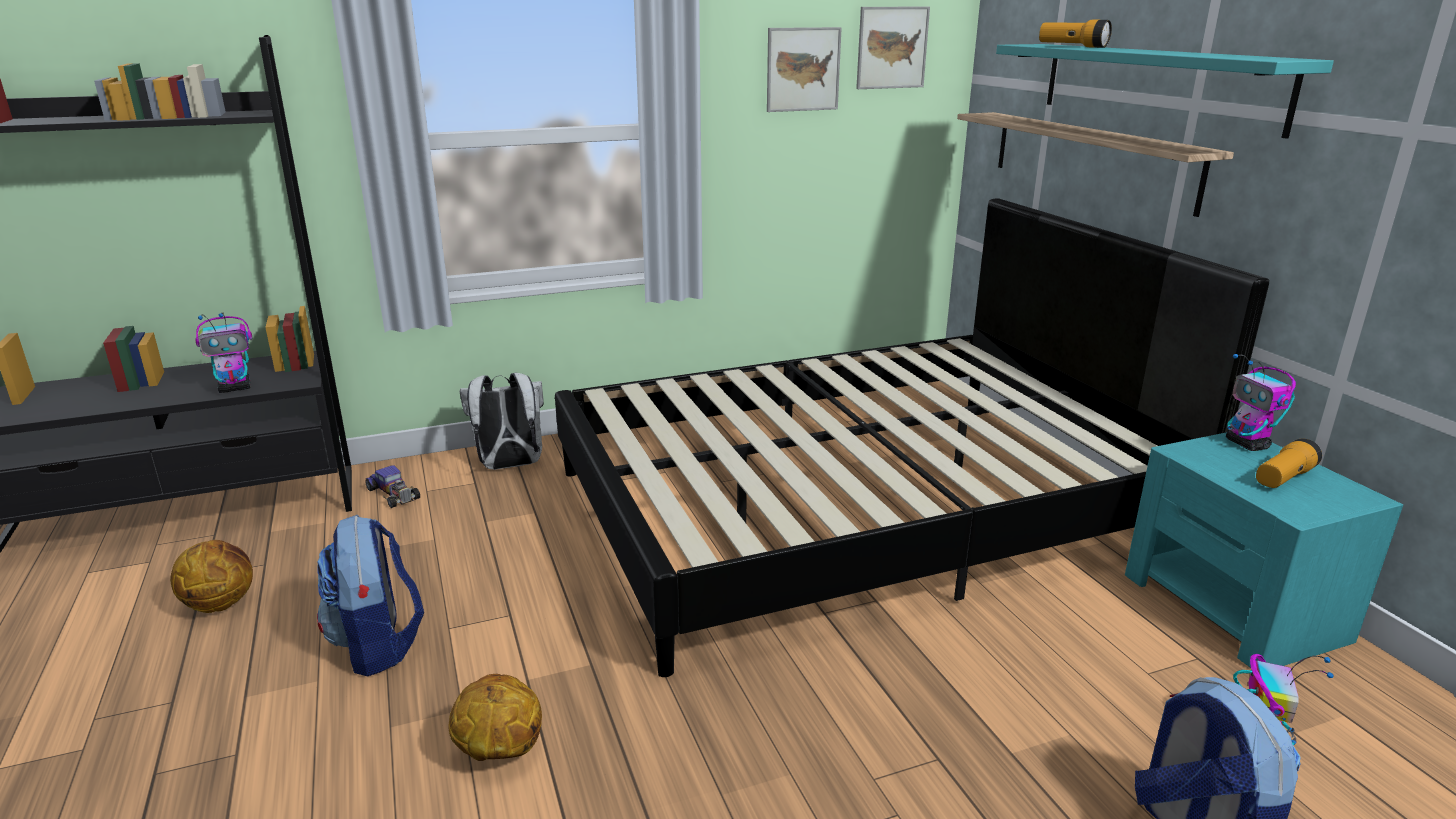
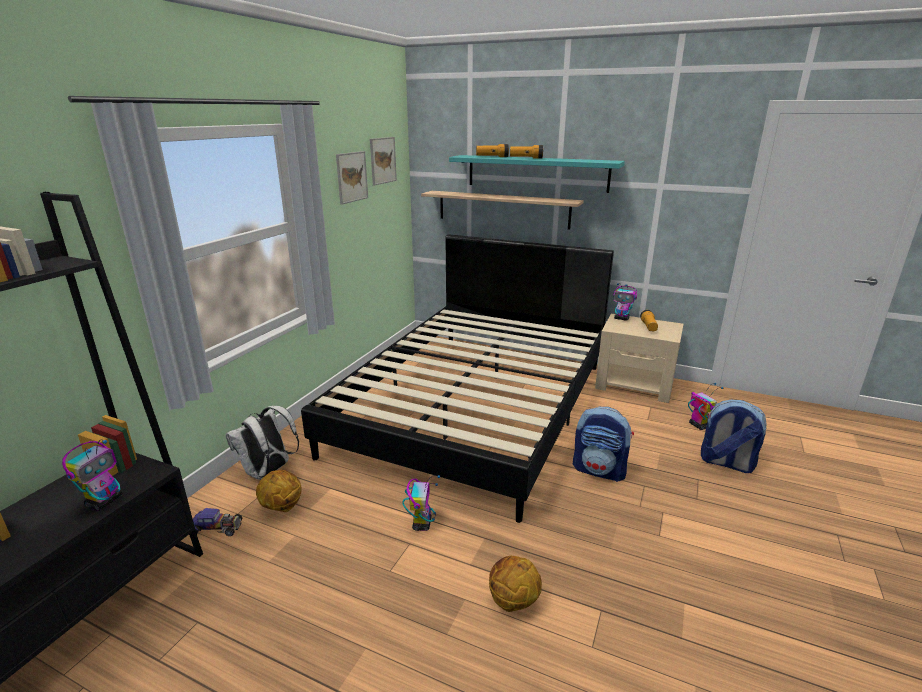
camera: 45 degrees left, 0 degrees up
(221, 603) = (211, 664): basketball -> basketball (281, 507)
(378, 645) = (367, 606): backpack -> backpack (600, 470)
(555, 603) = (422, 523): none -> toy robot
(1124, 50) = (526, 158): none -> flashlight
(1234, 607) = (635, 384): turquoise nightstand -> beige nightstand

